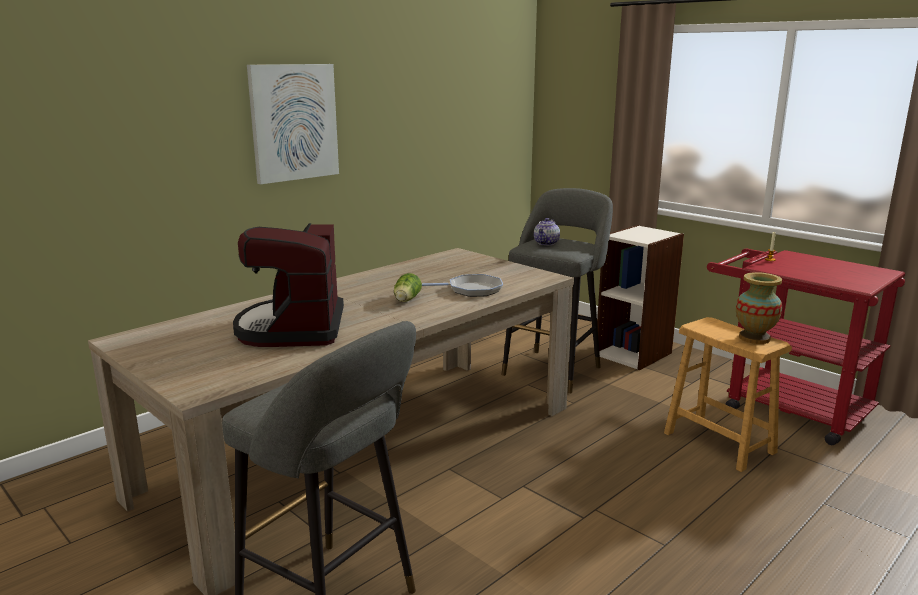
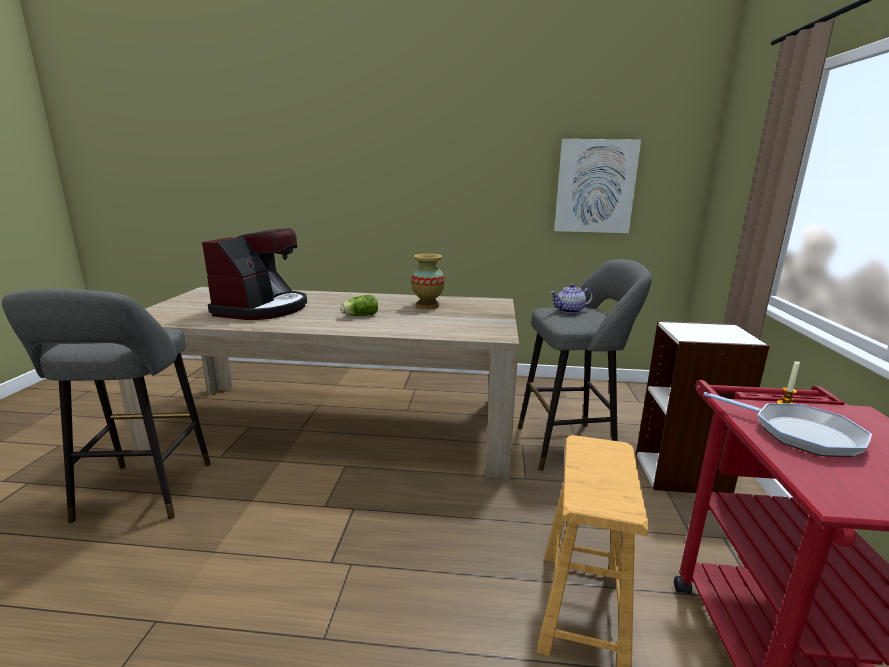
camera: 50 degrees right, 0 degrees up
(293, 328) = (263, 309): coffee machine -> coffee machine turned 150 degrees clockwise
(294, 122) = (410, 174): picture -> picture (595, 186)
(471, 290) = (415, 324): frying pan -> frying pan (800, 434)
(754, 338) = (612, 490): vase -> vase (428, 305)

